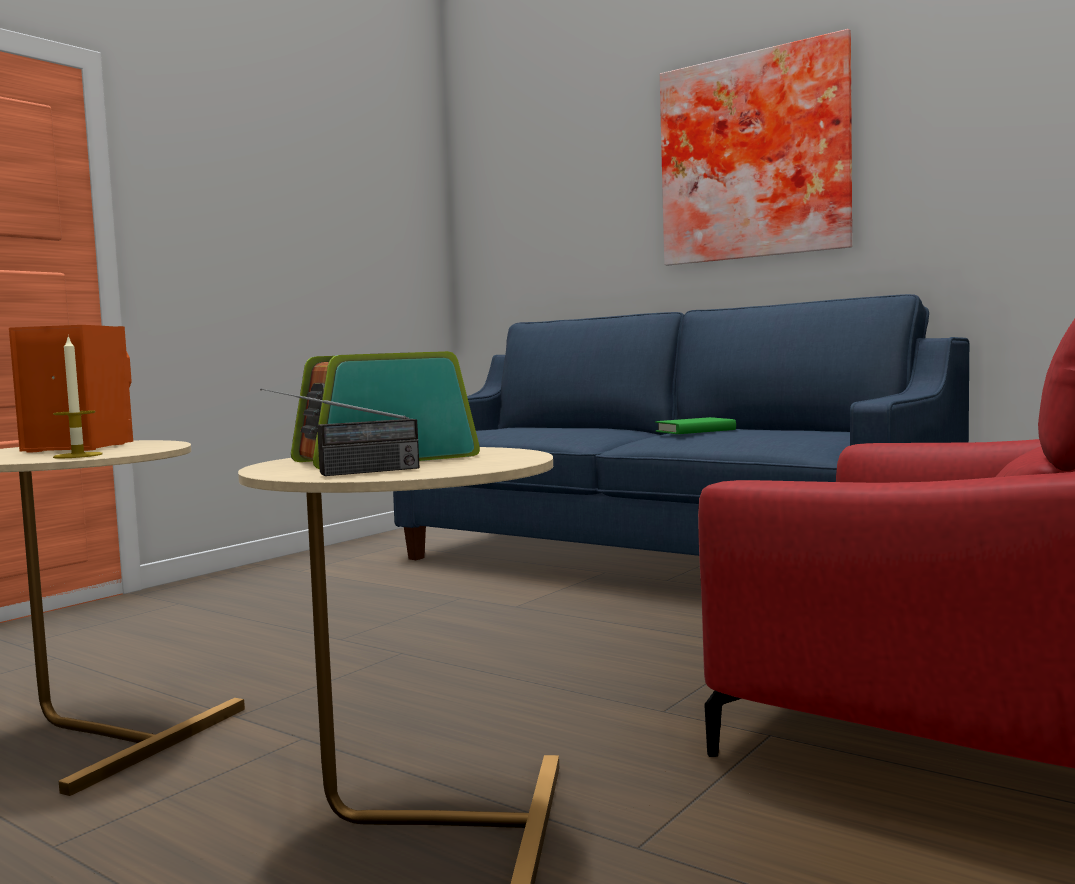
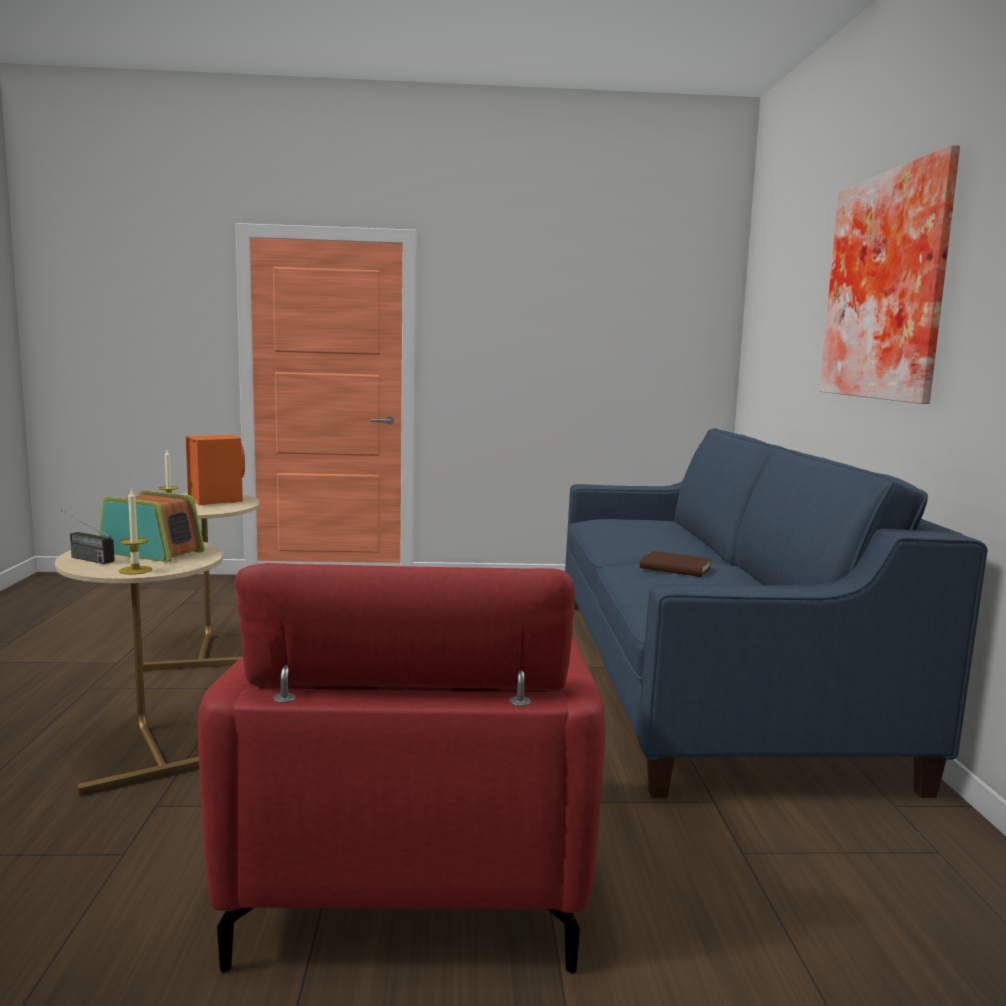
camera: 50 degrees right, 5 degrees up
(500, 461) = (135, 570): none -> candle
(695, 431) = (675, 568): green book -> brown book

